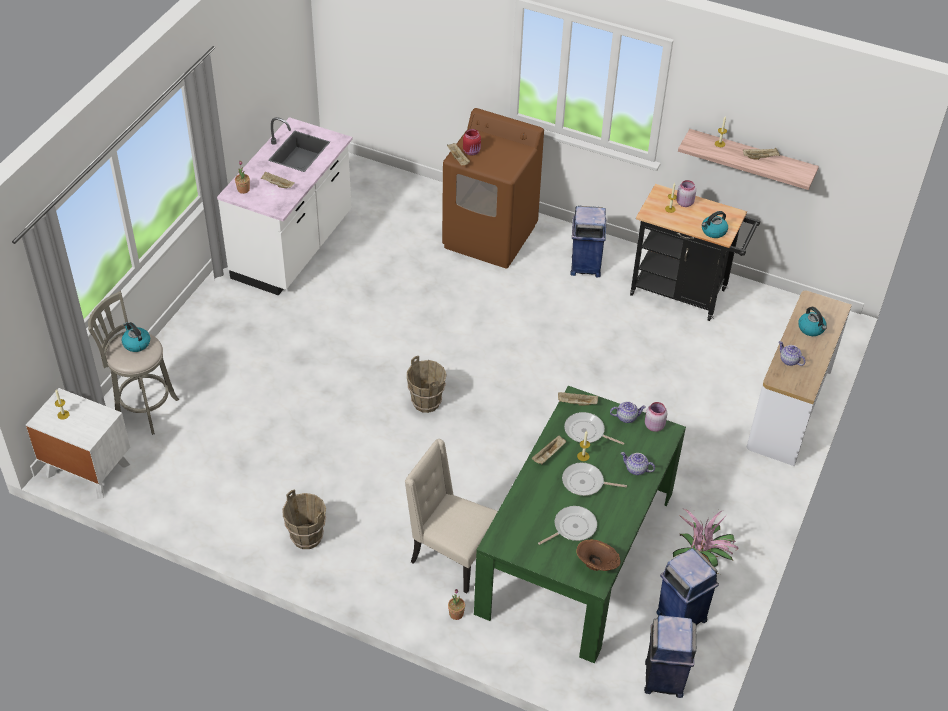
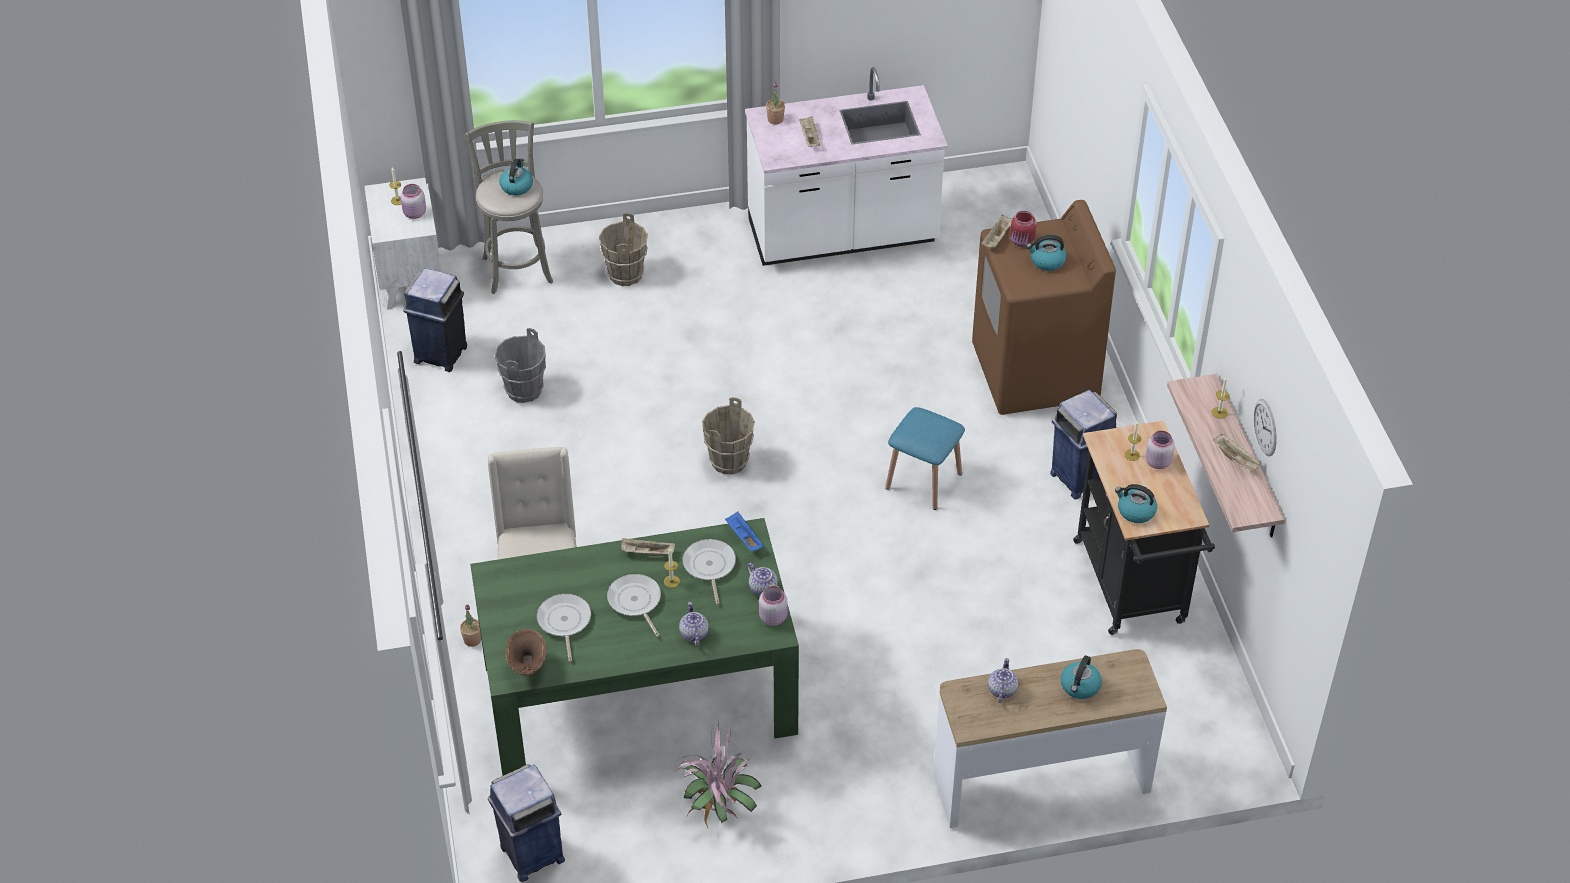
camera: 55 degrees right, 0 degrees up
(88, 413) = (414, 214): none -> pink jar
(260, 467) = (523, 390): none -> grey bucket
(306, 537) = (467, 475): brown bucket -> brown bucket (625, 275)
(498, 152) = (1047, 261): none -> kettle
(526, 328) = (923, 481): none -> blue stool
(572, 527) = (564, 622): frying pan -> frying pan turned 120 degrees counterclockwise
(576, 403) = (743, 537): beige tray -> blue tray
(681, 615) = (629, 827): blue trash can -> blue trash can (441, 353)
(774, 125) = (1265, 427): none -> wall clock

